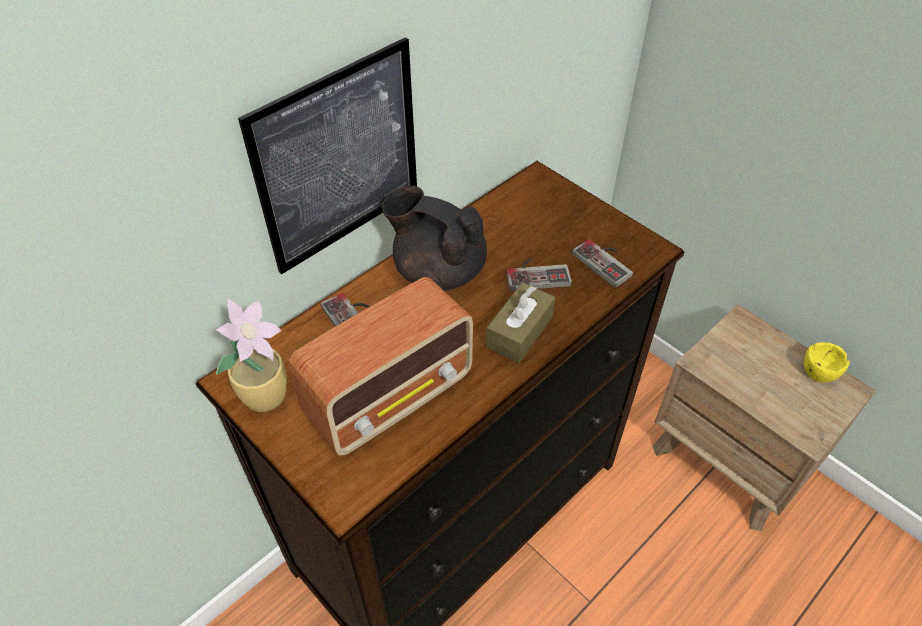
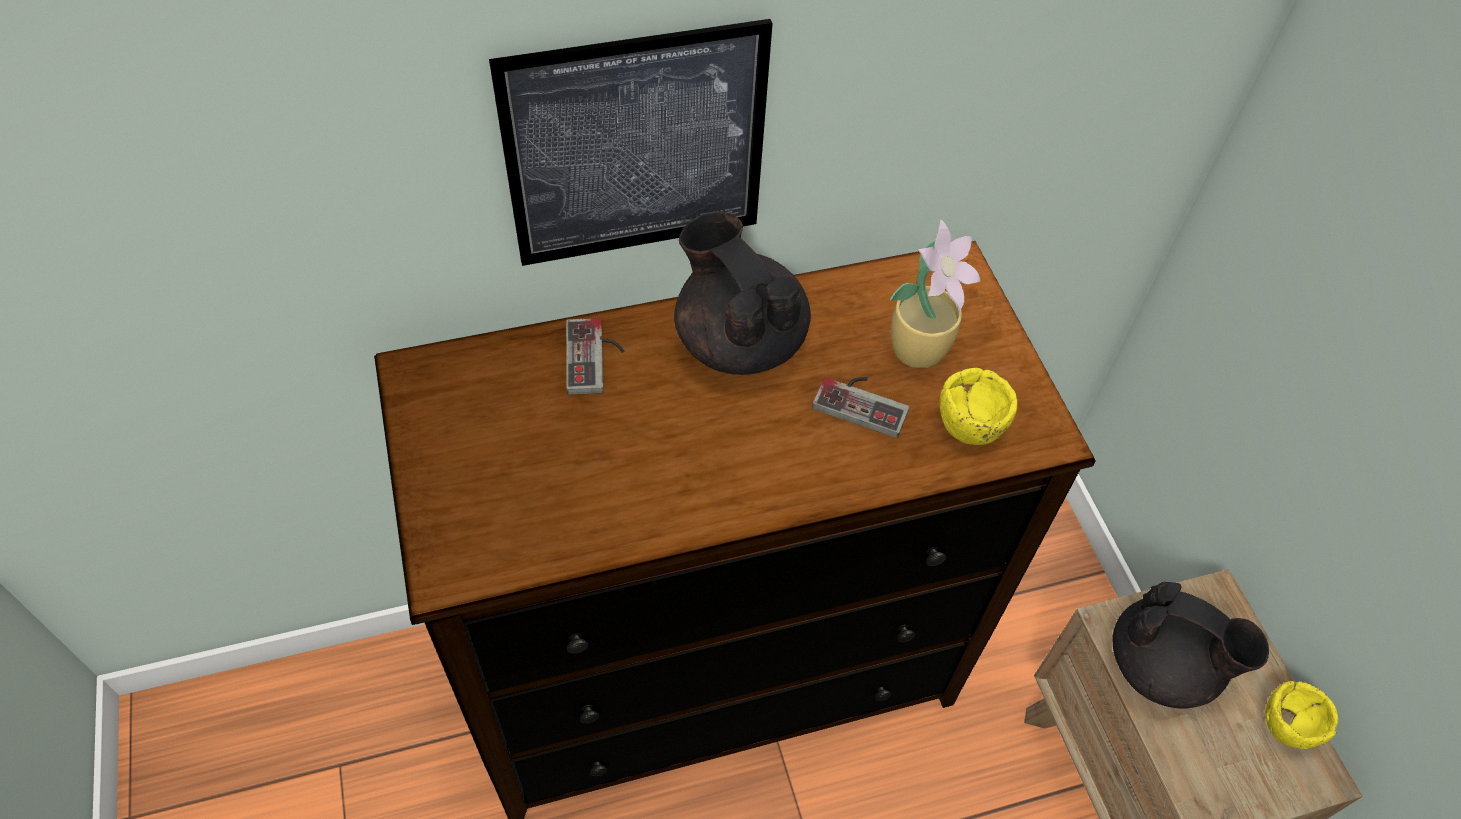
camera: 25 degrees right, 5 degrees up
(266, 394) = (439, 405): potted plant -> potted plant (920, 348)
(391, 396) = (577, 476): radio -> none
(519, 332) = (787, 469): brown tissue box -> none
(606, 261) = (970, 426): game controller -> yellow bowl
(739, 372) = (1162, 667): none -> black teapot

